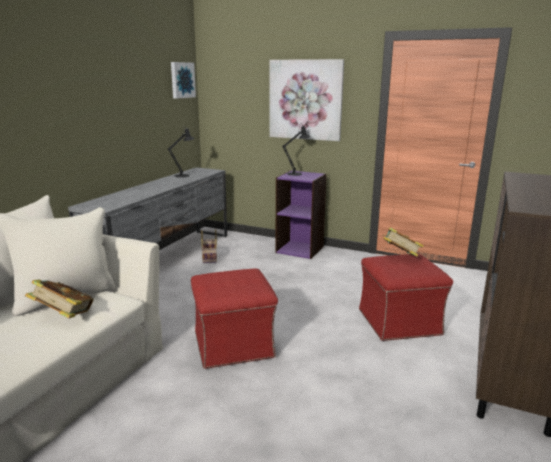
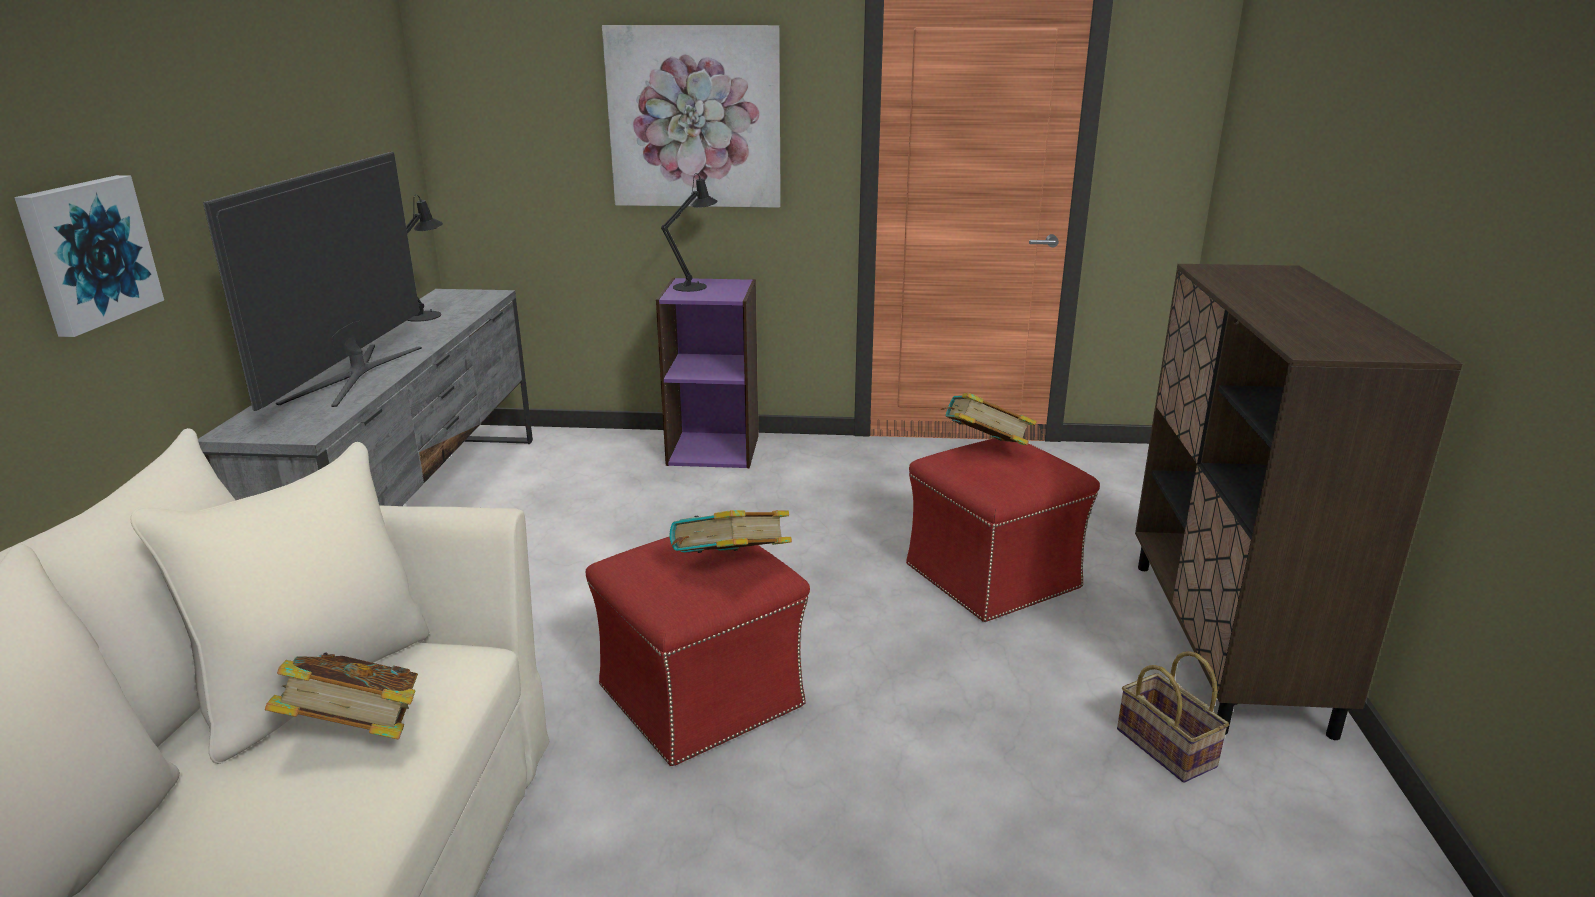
camera: 20 degrees left, 5 degrees up
(139, 192) = (354, 374): none -> television
(182, 80) = (382, 78): picture -> picture (88, 253)
(210, 258) = (526, 502): basket -> basket (1169, 748)
(245, 286) = (731, 569): none -> book

